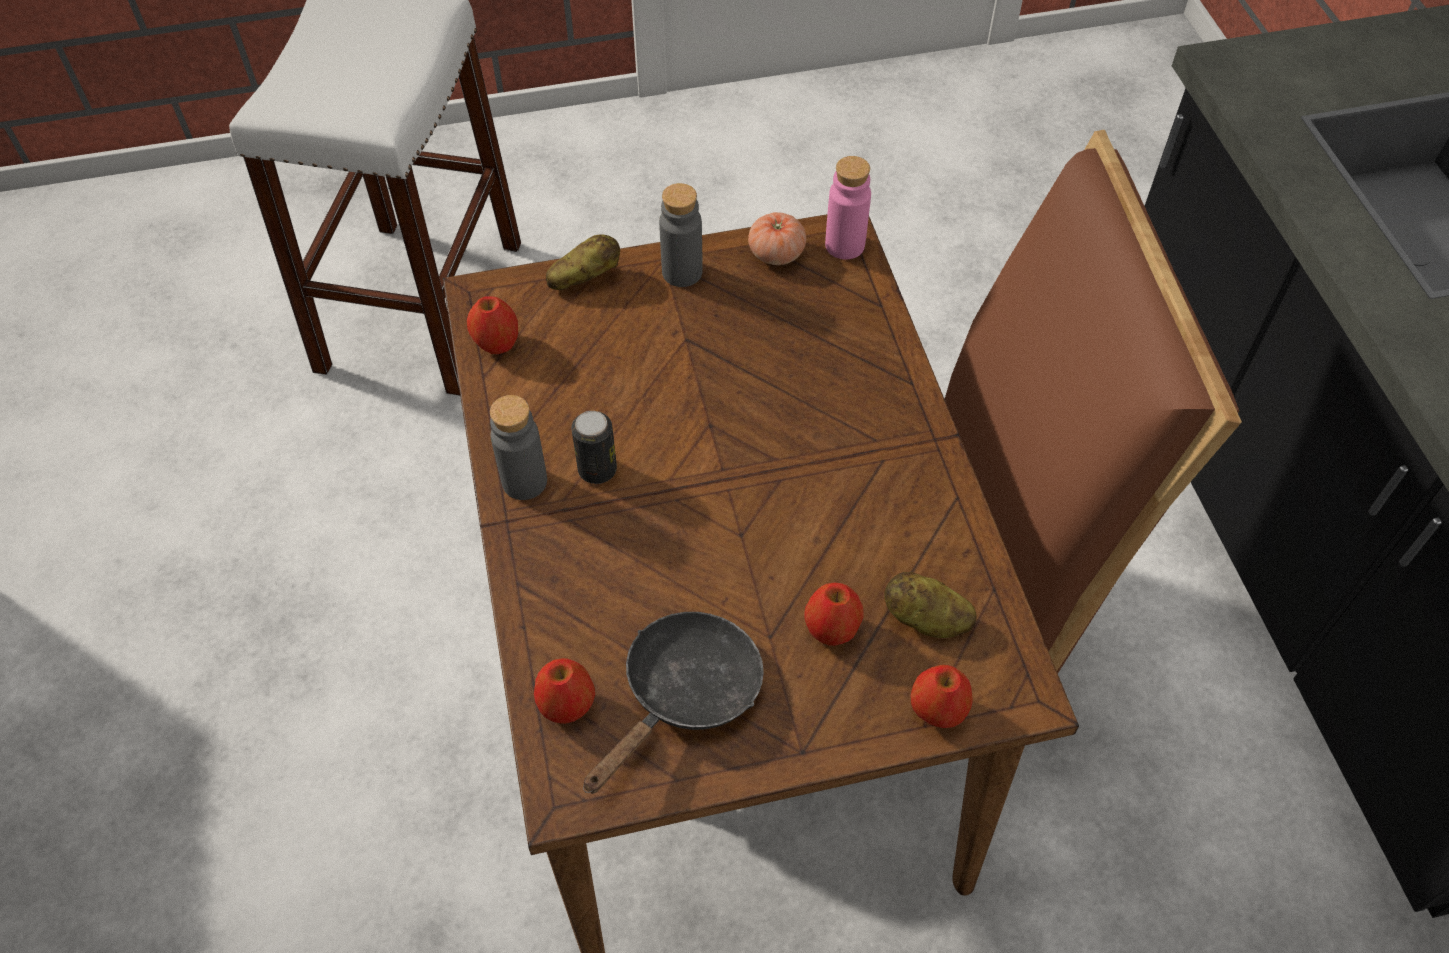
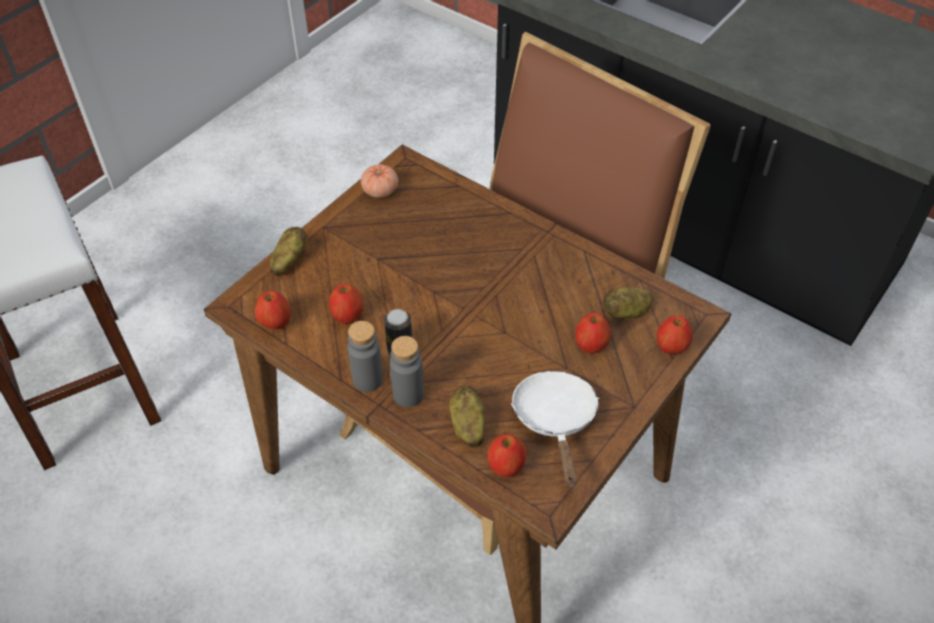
camera: 40 degrees left, 5 degrees down
(575, 620) = (467, 426): none -> potato
(581, 388) = (348, 316): none -> apple
(682, 272) = (340, 228): grey bottle -> grey bottle (408, 394)
(685, 694) = (555, 420): black frying pan -> white frying pan
(844, 245) = (411, 167): pink bottle -> none

